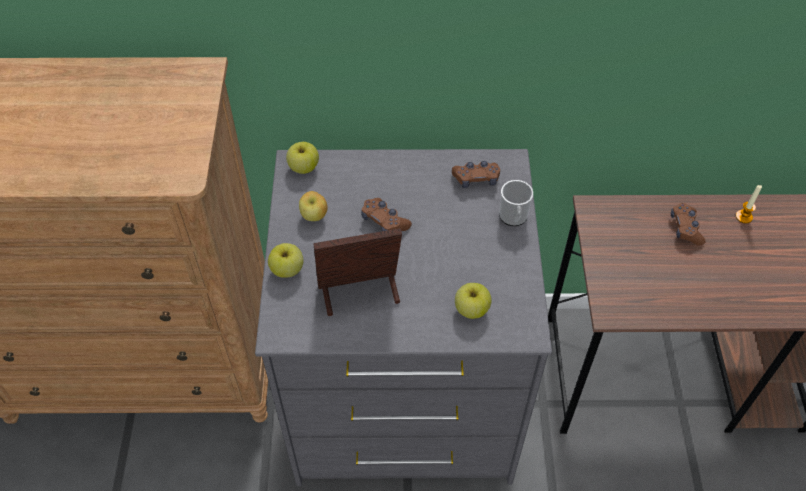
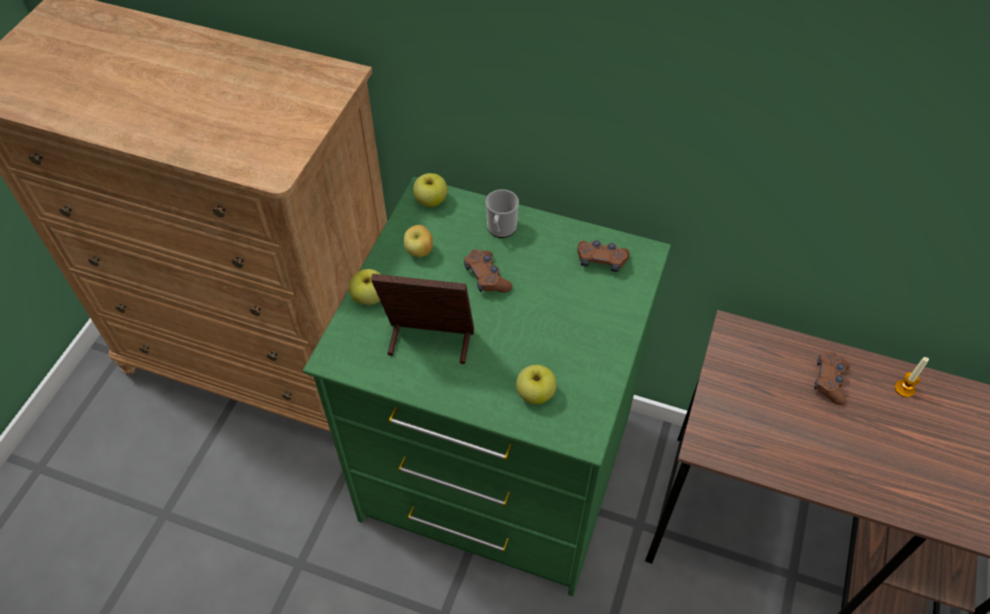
camera: 20 degrees right, 0 degrees up
(403, 400) = (495, 472): grey dresser -> green dresser
(513, 218) = (622, 312): mug -> mug (500, 229)

